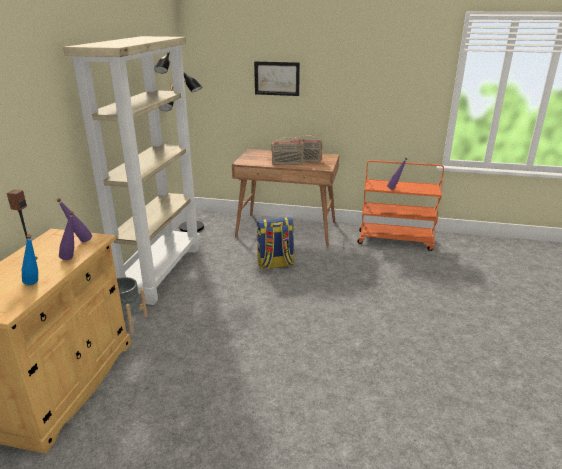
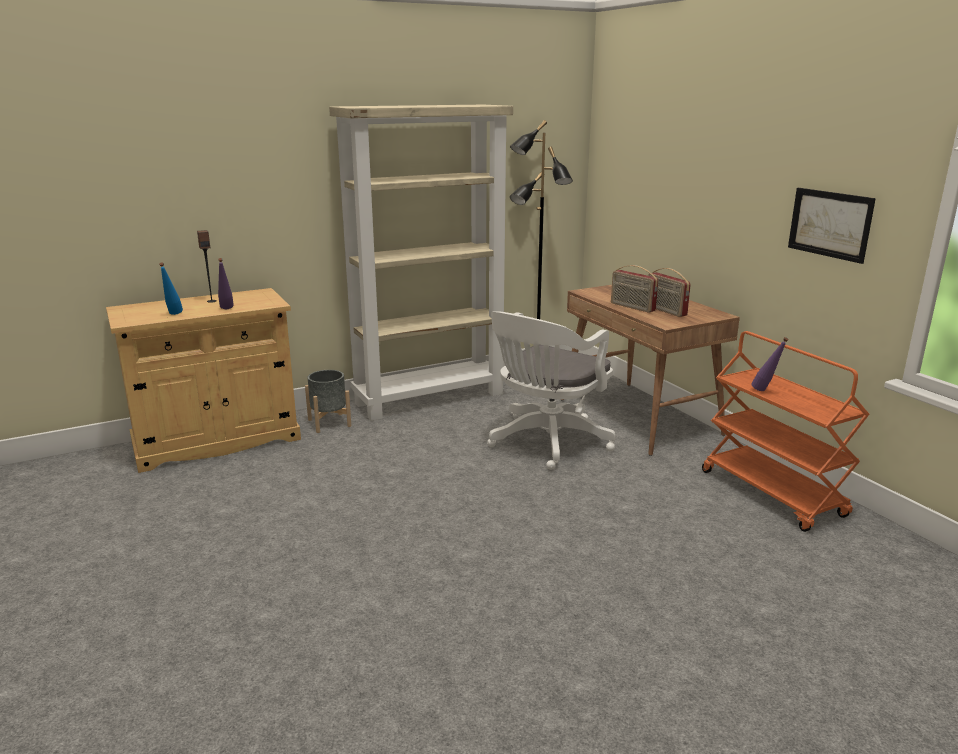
camera: 50 degrees right, 5 degrees down
(79, 242) = (259, 302): purple bottle -> none
(275, 264) = (546, 443): backpack -> white office chair
(277, 78) = (679, 178): picture -> picture (830, 224)

